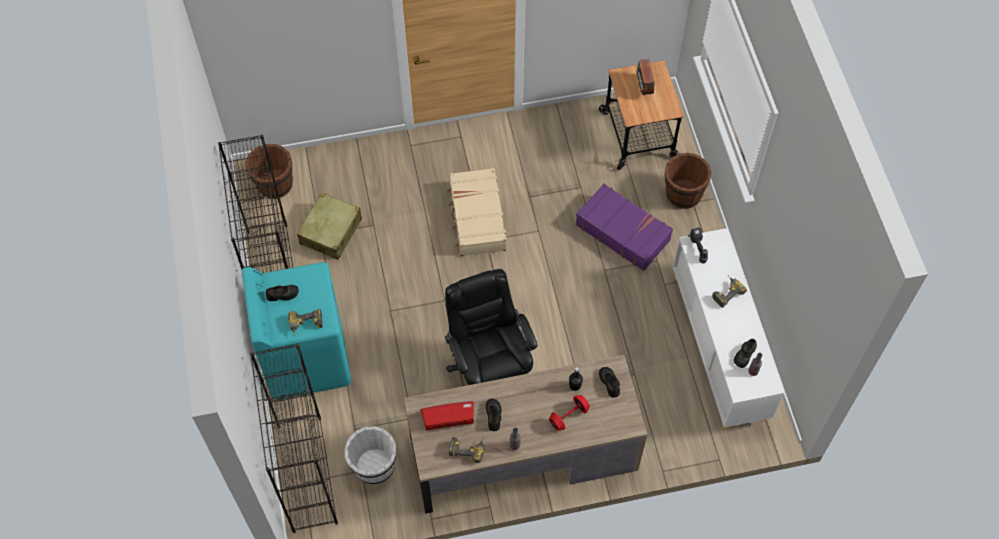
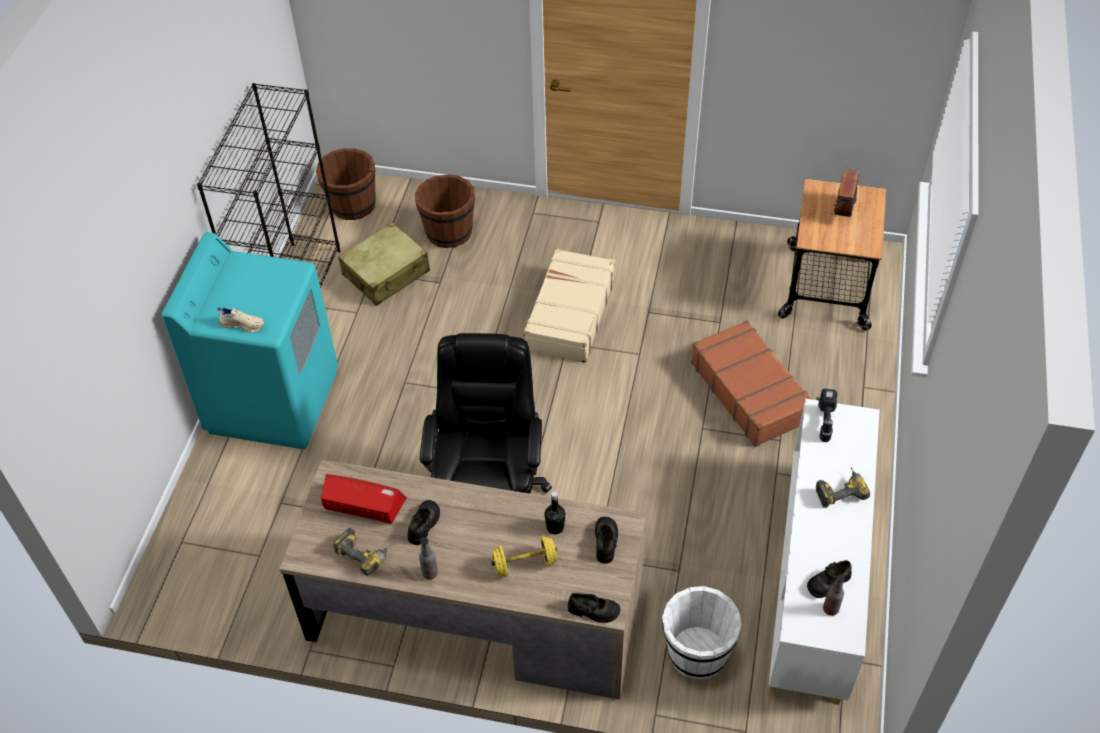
camera: 25 degrees right, 10 degrees down
(282, 294) = (238, 280): black shoe -> black shoe (593, 611)
(306, 326) = (243, 324): power drill -> beige shoe
(306, 473) = (192, 533): black bookcase -> none
(374, 466) = (277, 556): white bucket -> white bucket (697, 652)
(568, 416) = (524, 564): red dumbbell -> yellow dumbbell
(623, 232) = (750, 391): purple suitcase -> brown suitcase
(683, 193) = (854, 372): brown bucket -> brown bucket (448, 232)

